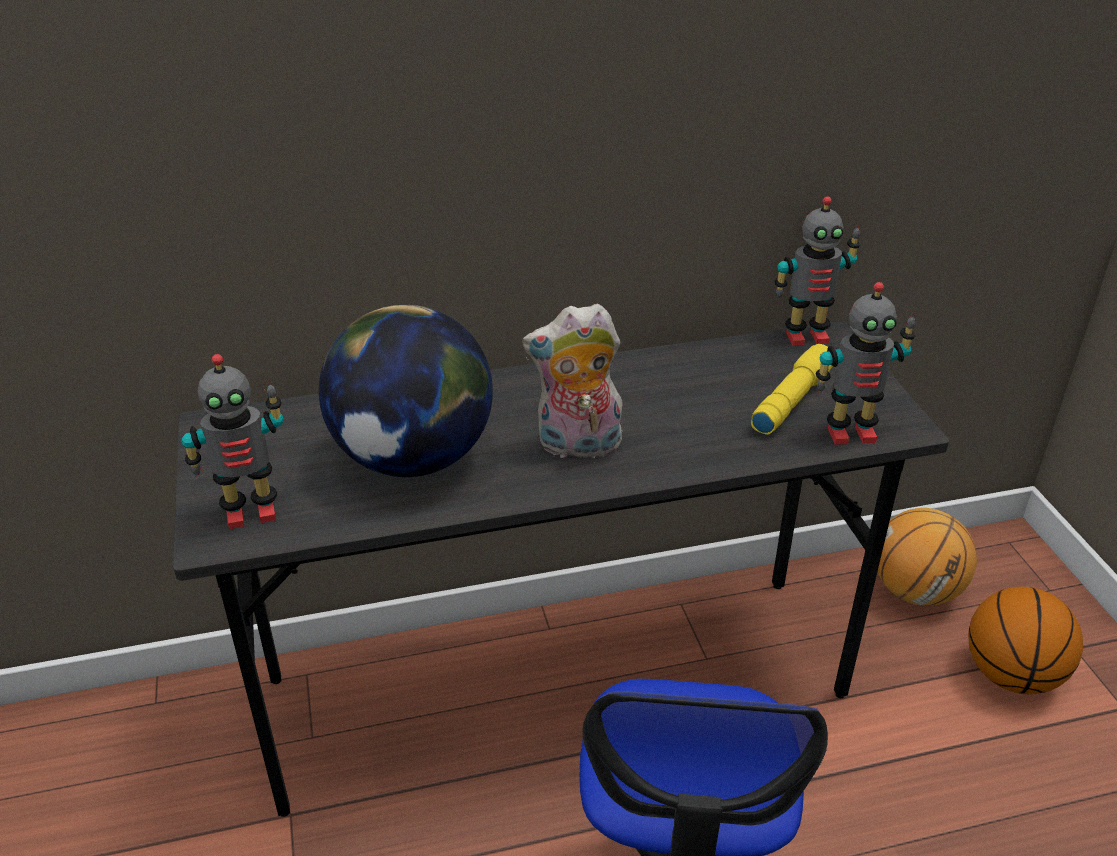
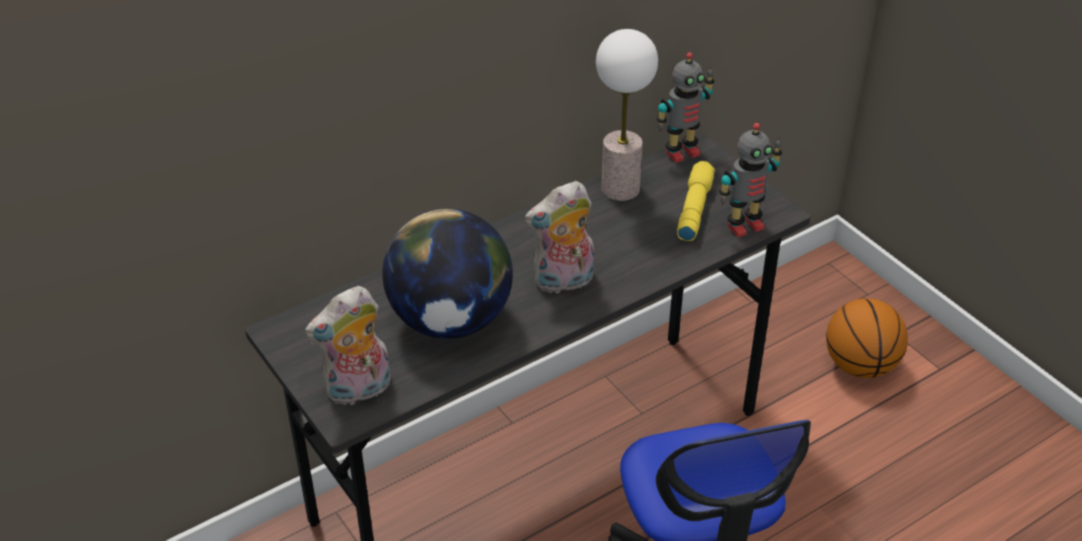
camera: 20 degrees left, 5 degrees up
(251, 512) = (358, 391): toy robot -> plush toy
(707, 360) = (620, 189): none -> table lamp
(915, 591) = (774, 319): basketball -> none

